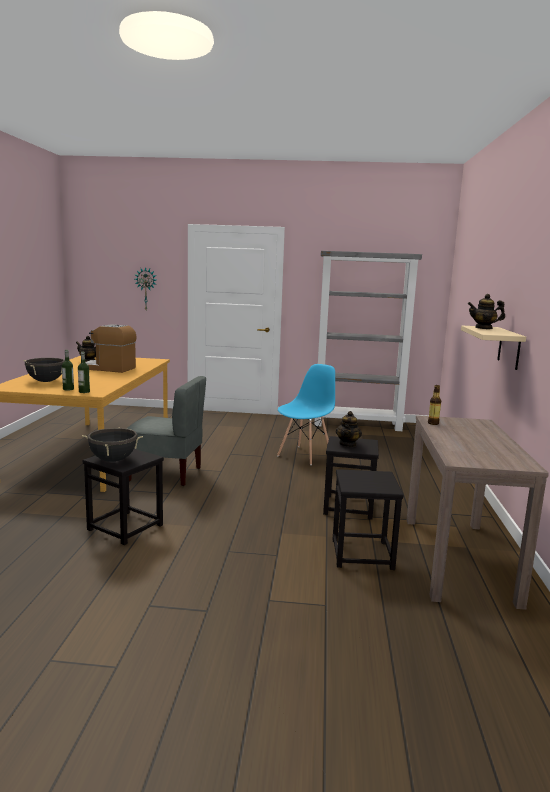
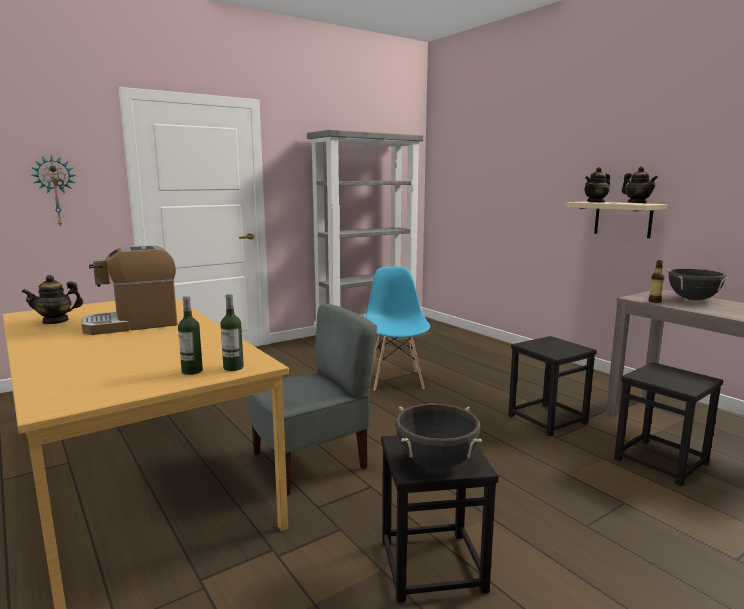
camera: 40 degrees left, 0 degrees up
(46, 381) = (102, 370): black cooking pot -> black cooking pot (692, 299)
(348, 444) = (550, 347): teapot -> teapot (637, 203)

